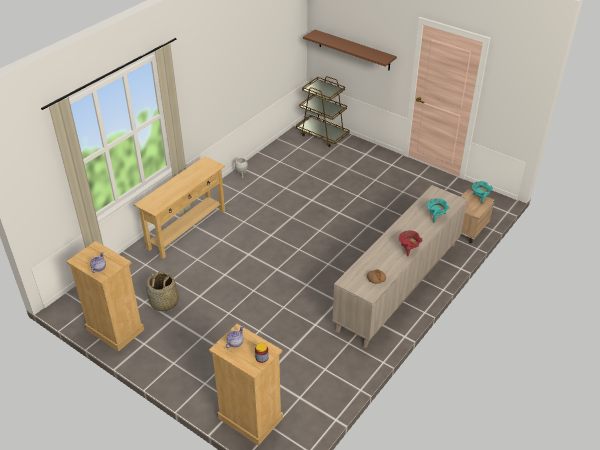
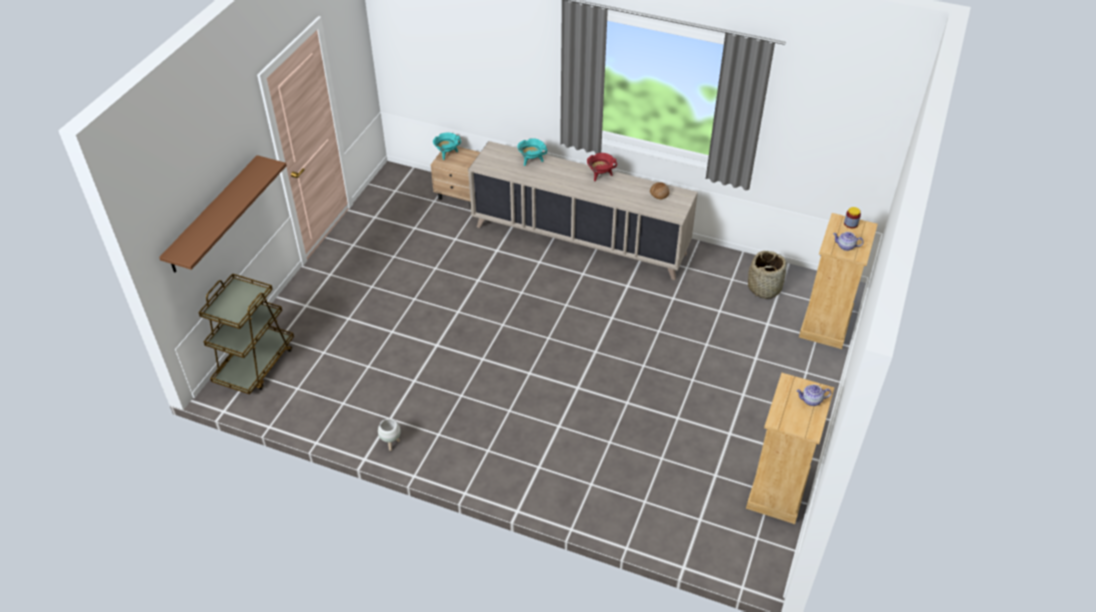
camera: 105 degrees left, 5 degrees up
(164, 302) = (706, 452): basket -> basket (764, 287)
(186, 229) = (549, 476): beige console table -> none

